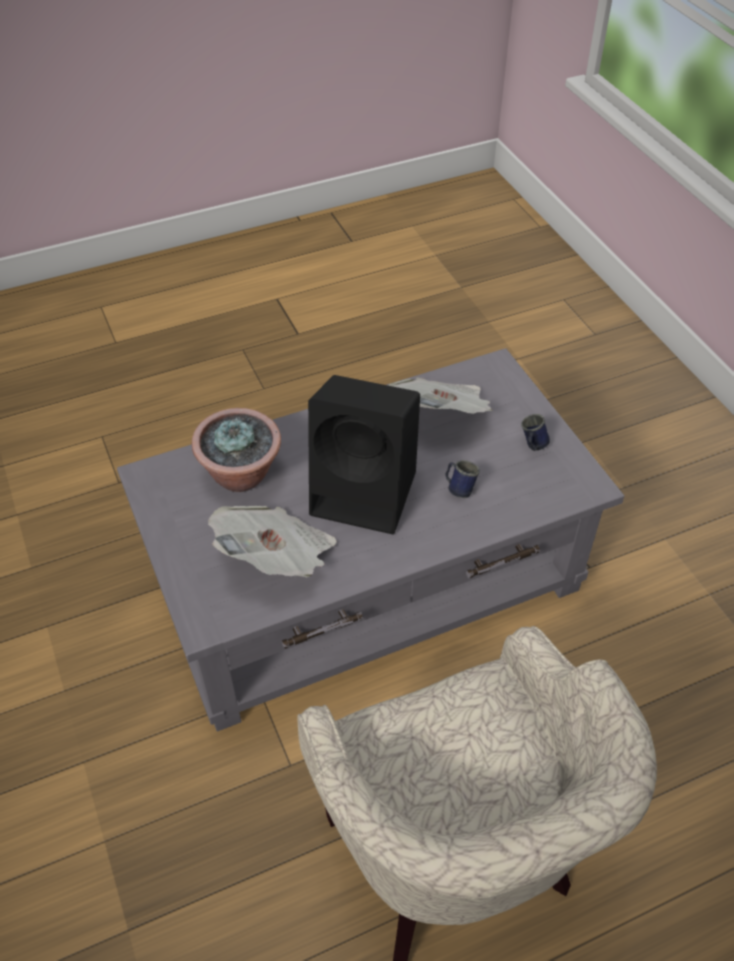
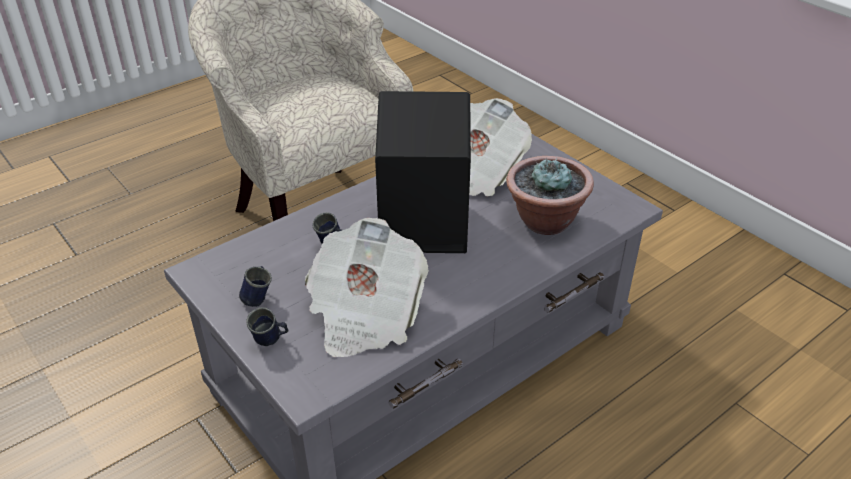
camera: 165 degrees right, 10 degrees down
(522, 406) = (271, 342): none -> blue mug

